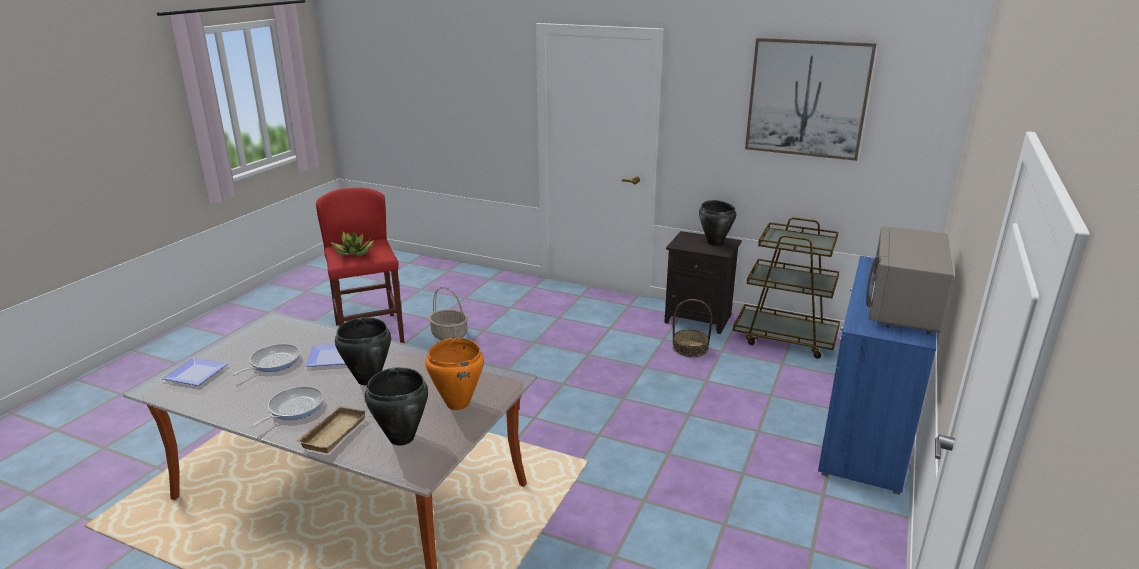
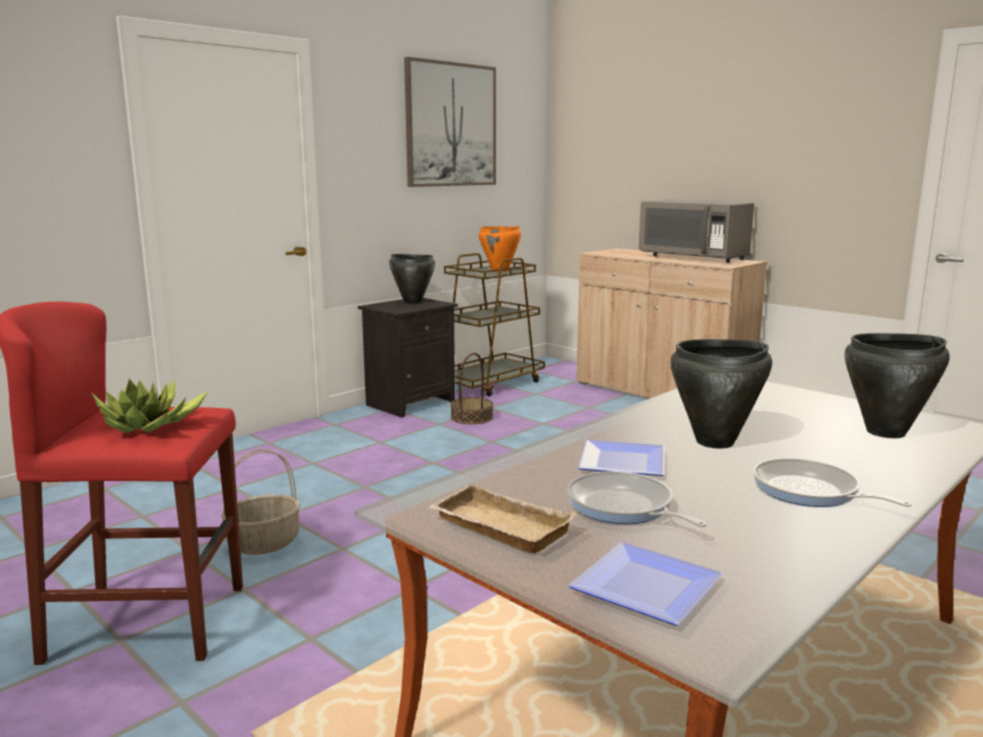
camera: 70 degrees left, 10 degrees down
(332, 432) = (882, 467): beige tray -> beige tray (497, 528)
(457, 404) = (792, 404): orange cooking pot -> orange cooking pot (500, 271)
(865, 430) = (661, 393): blue cabinet -> beige cabinet

